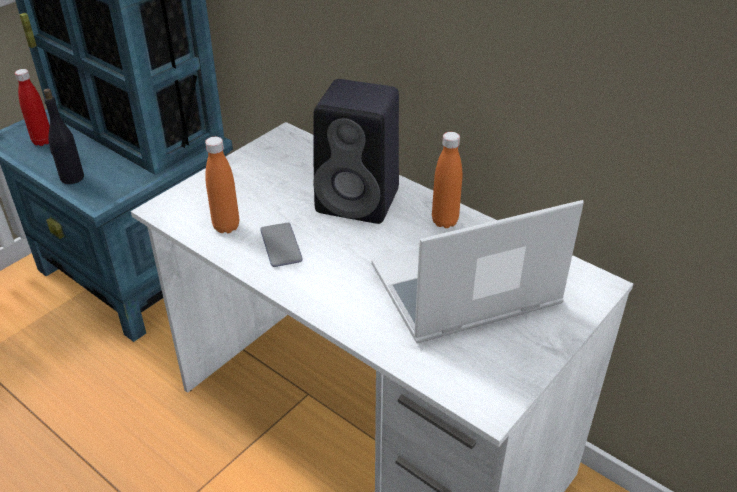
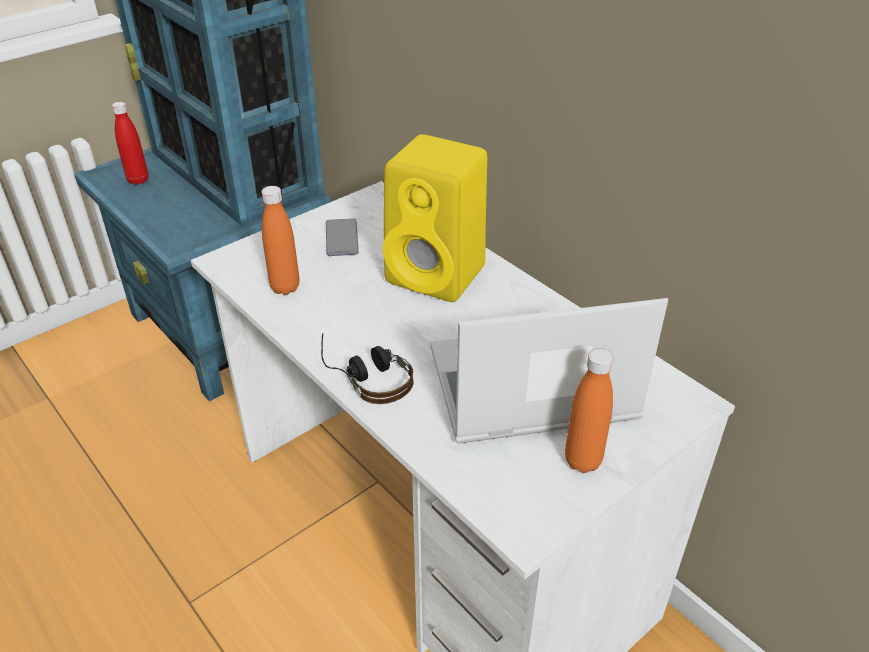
camera: 10 degrees right, 0 degrees up
(72, 178) = (156, 220): black bottle -> none
(281, 245) = (337, 315): phone -> phone (342, 238)
(322, 296) = (367, 376): none -> headphones
(360, 201) = (439, 275): black speaker -> yellow speaker
(444, 221) = (528, 308): orange bottle -> orange bottle (582, 461)

